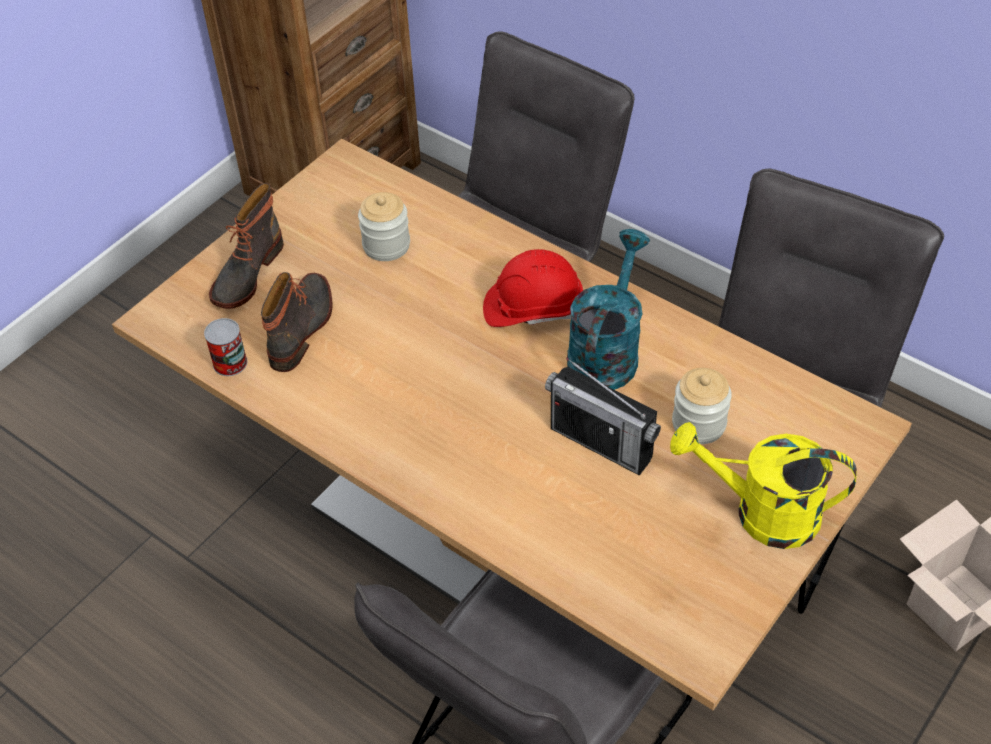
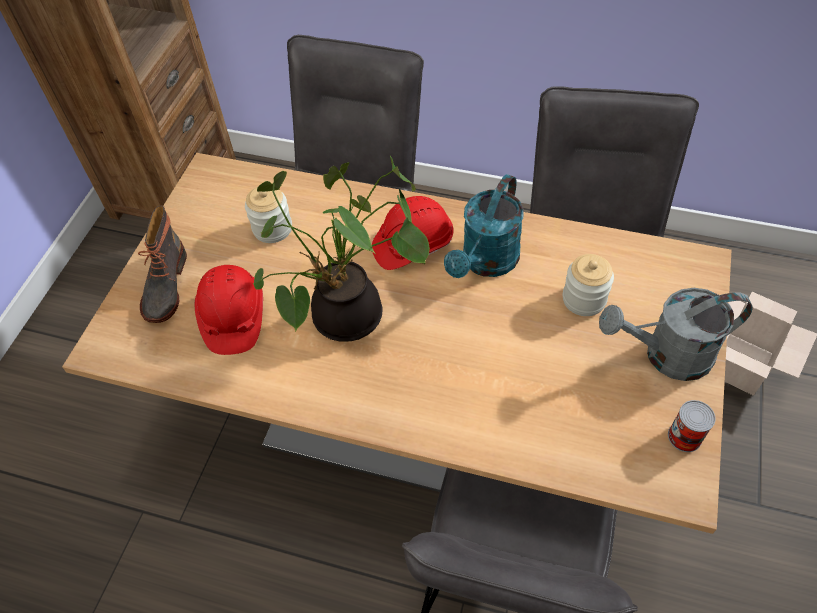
camera: 20 degrees left, 5 degrees up
(230, 363) = (183, 368): can -> can (684, 436)
(302, 327) = (233, 318): boot -> red hard hat
(421, 367) = (347, 321): none -> potted plant
(601, 443) = (519, 339): radio -> none
(606, 351) = (486, 263): turquoise watering can -> turquoise watering can turned 150 degrees counterclockwise
(761, 513) = (666, 355): yellow watering can -> grey watering can

